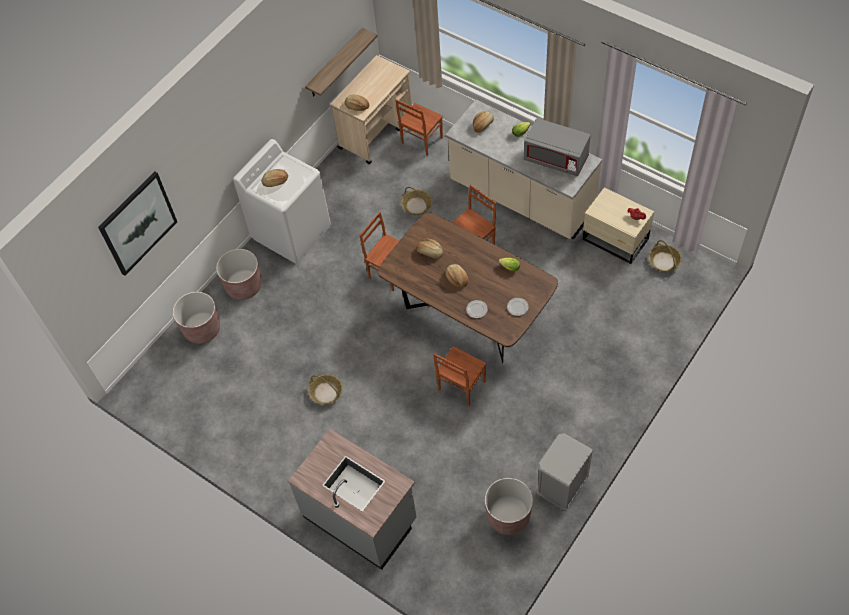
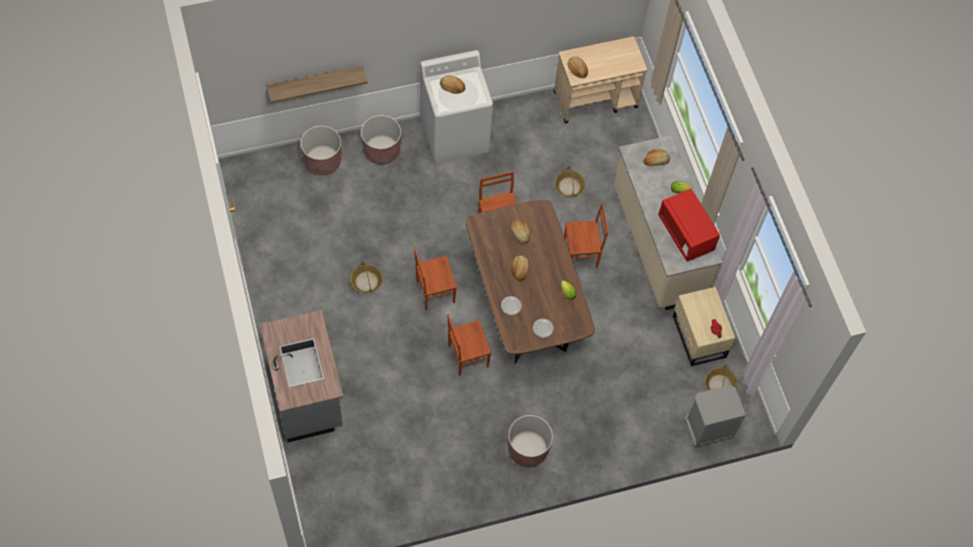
camera: 30 degrees right, 5 degrees up
(138, 223) = (306, 50): picture -> none
(335, 64) = (581, 22): shelf -> shelf (315, 81)
(421, 141) = (624, 134): brown chair -> brown chair (434, 291)
(508, 516) = (410, 479): brown planter -> brown planter (528, 449)
(556, 159) = (685, 234): grey microwave -> red microwave
(561, 488) = (467, 491): grey nightstand -> grey nightstand (707, 430)

